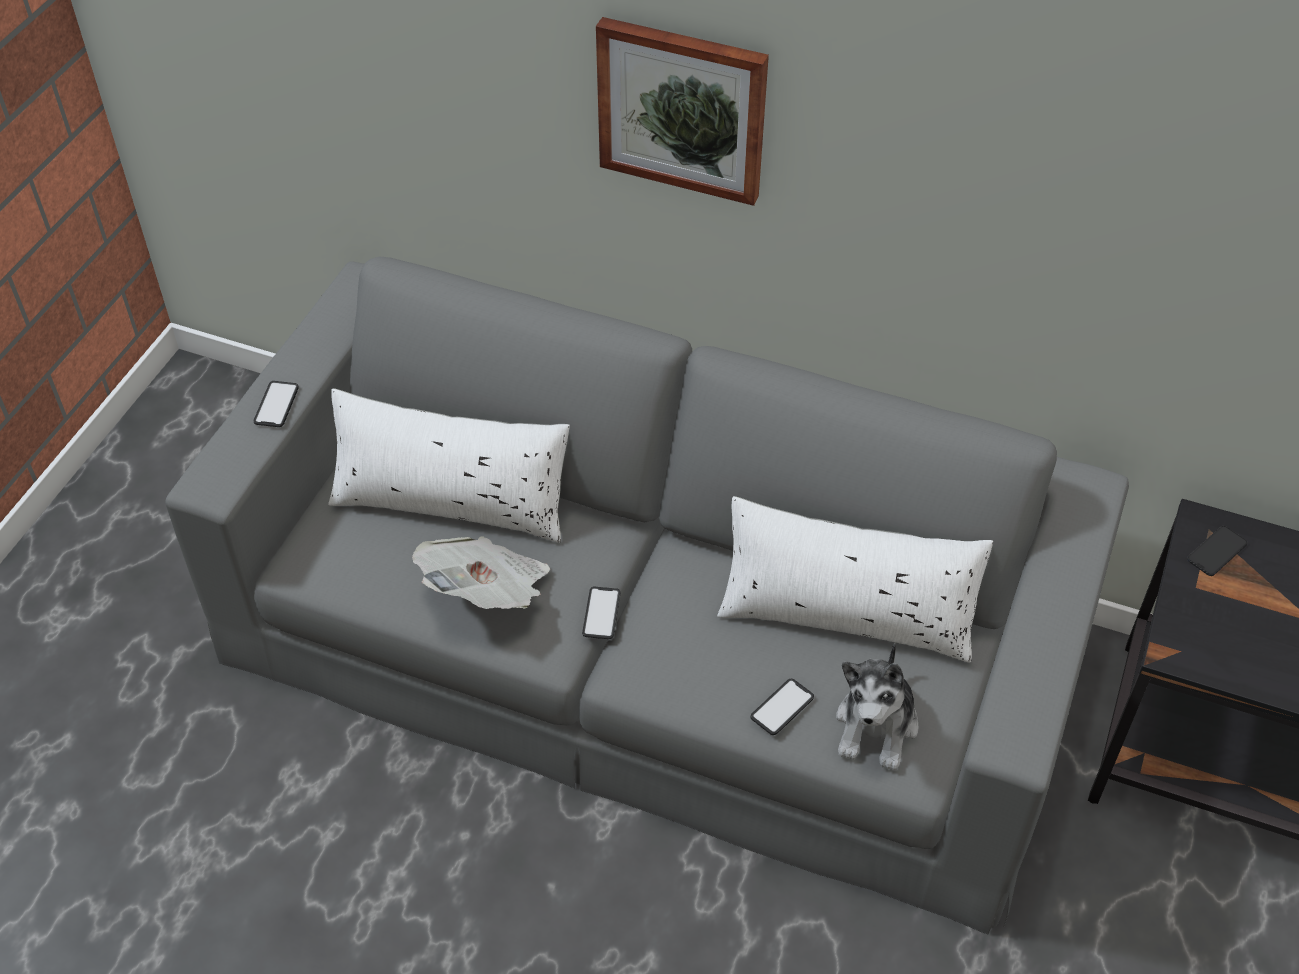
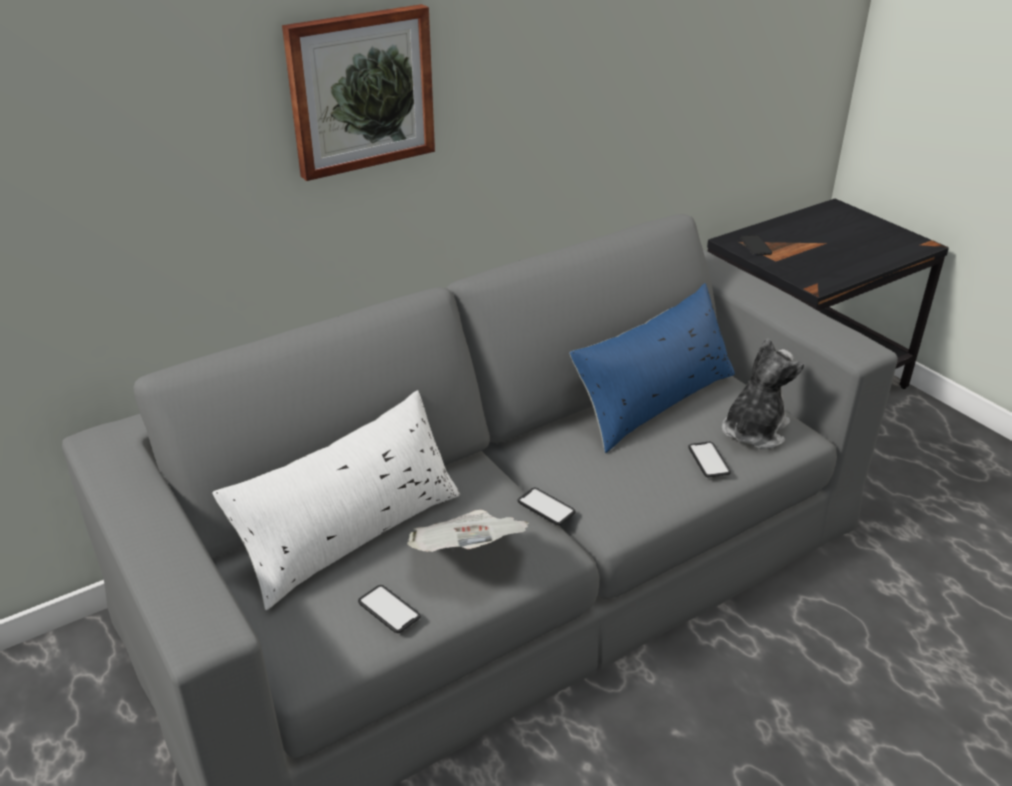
camera: 55 degrees left, 15 degrees down
(276, 405) = (168, 545): phone -> phone (389, 609)
(846, 614) = (654, 401): white pillow -> blue pillow
(876, 726) = (753, 431): plush toy -> plush toy turned 105 degrees counterclockwise

